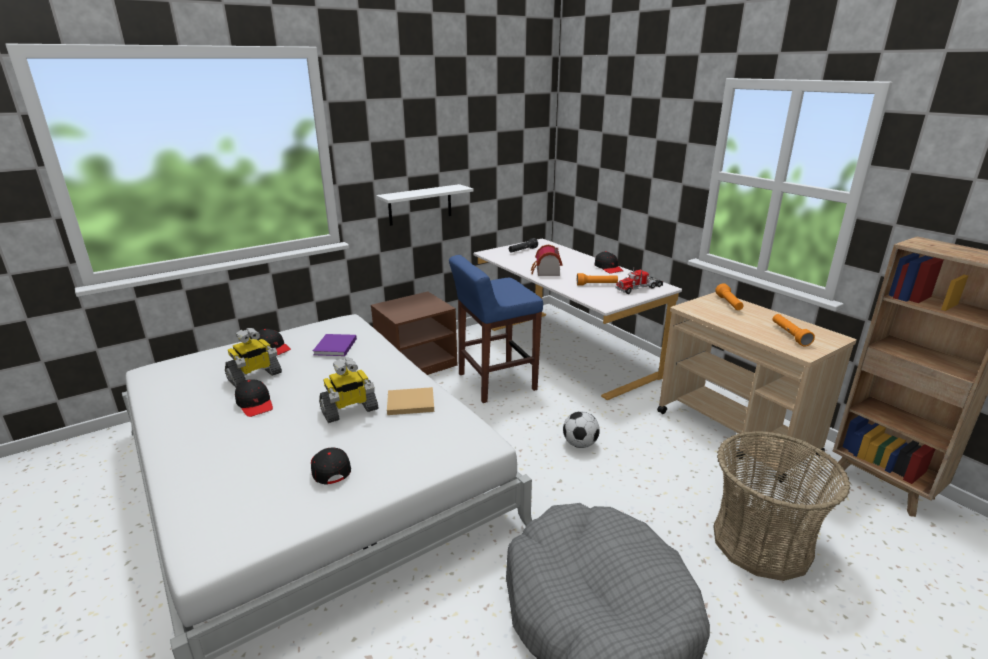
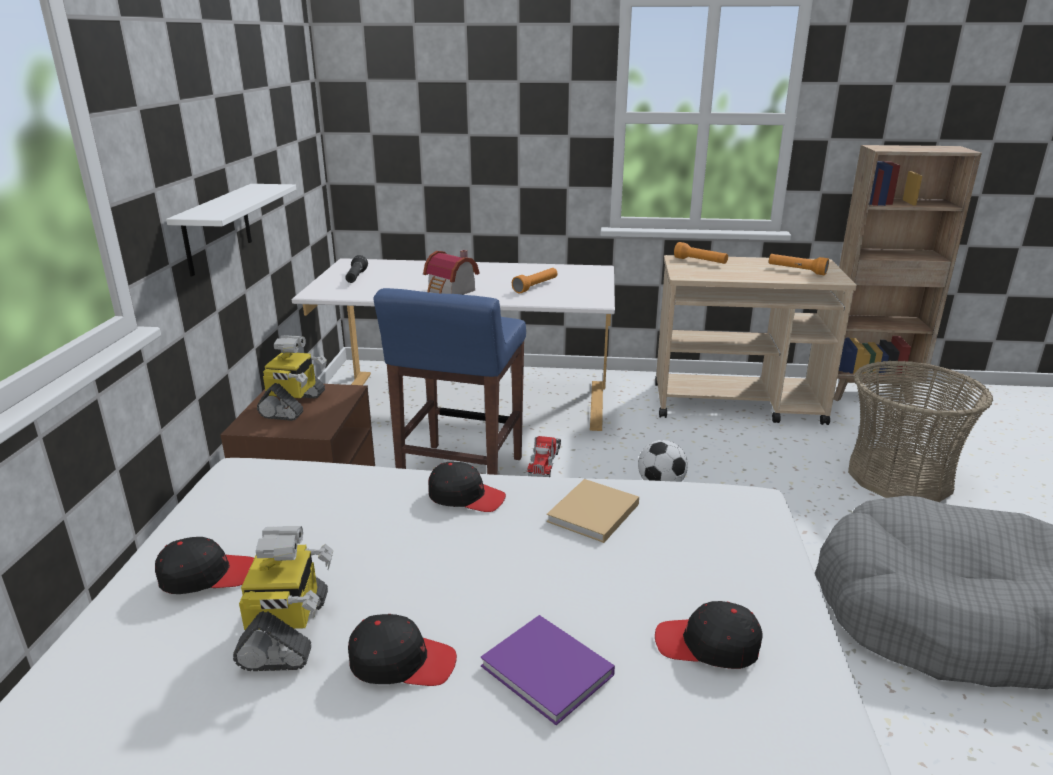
camera: 50 degrees left, 0 degrees up
(335, 347) = (326, 511): purple book -> purple book (549, 672)
(349, 411) = (555, 569): toy robot -> toy robot (294, 405)
(608, 268) = (501, 267): black cap -> black cap (466, 497)
(639, 288) = (581, 277): toy truck -> toy truck (544, 461)

